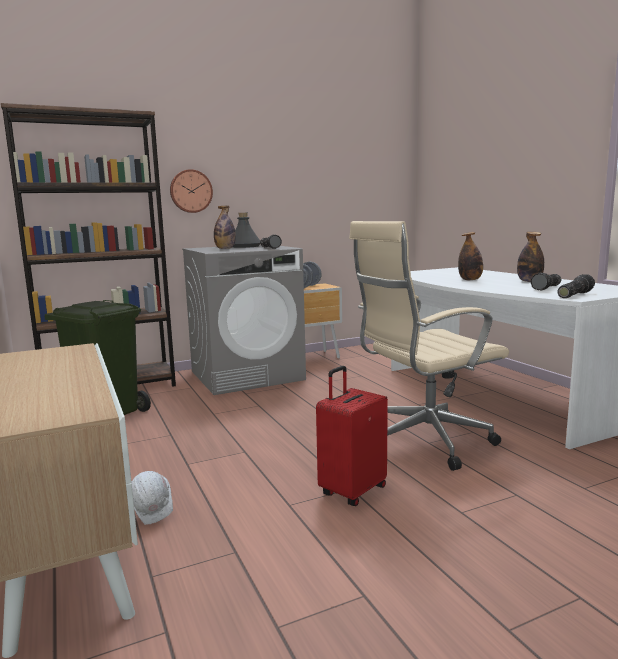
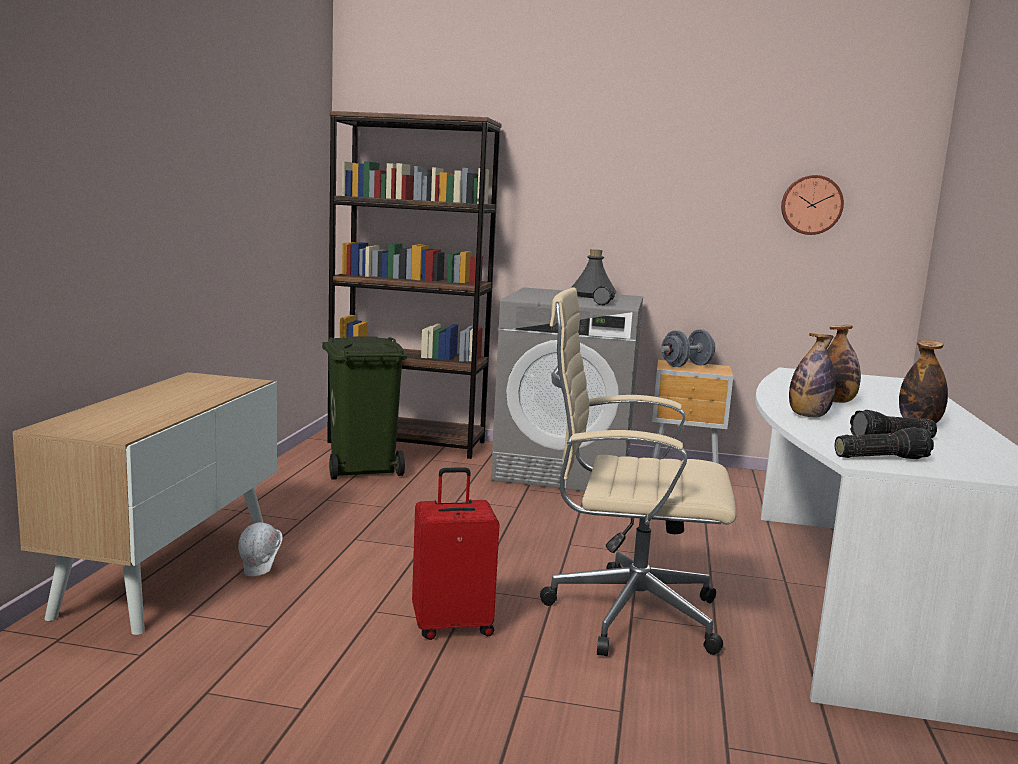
camera: 35 degrees right, 0 degrees up
(190, 191) = (547, 214): wall clock -> wall clock (811, 205)
(225, 249) = (553, 296): bottle -> bottle (808, 416)

